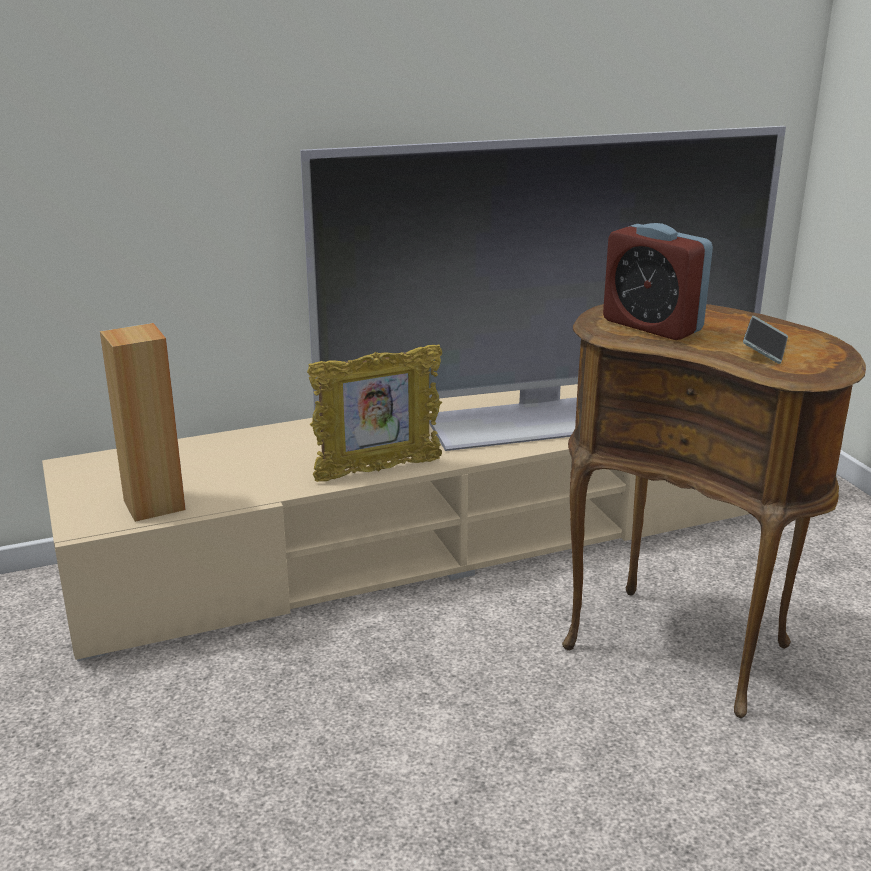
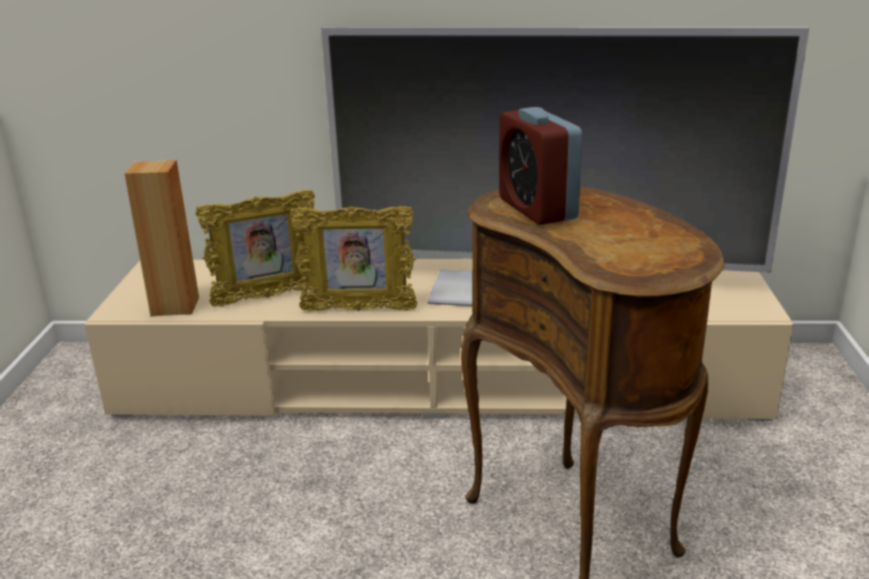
camera: 25 degrees right, 0 degrees up
(257, 475) = (267, 297): none -> picture frame
(764, 348) = (618, 244): phone -> none

